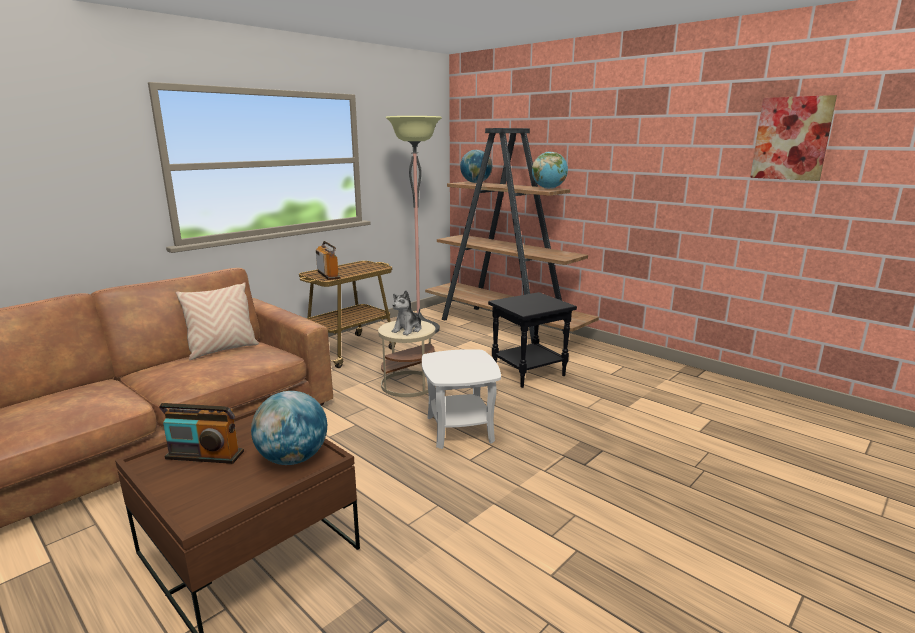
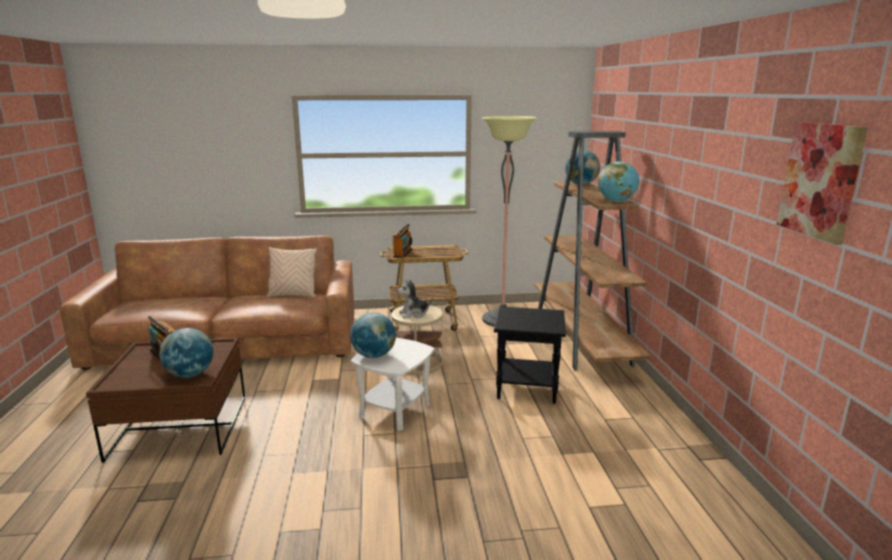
camera: 40 degrees right, 0 degrees up
(447, 372) = (374, 355): none -> globe

